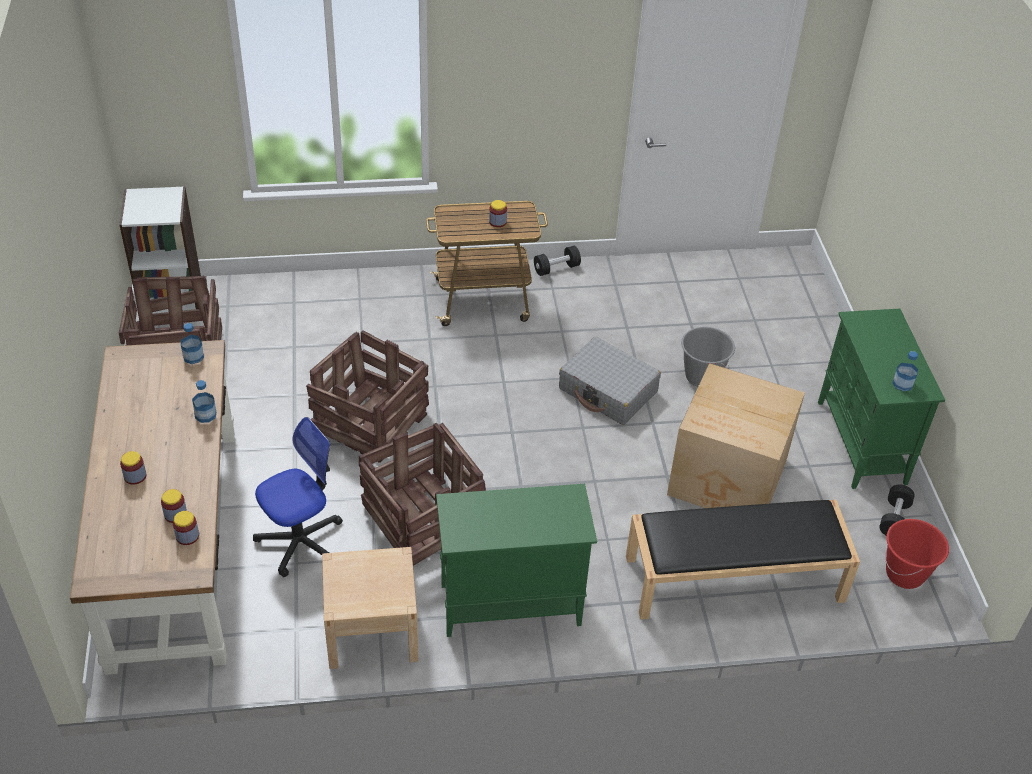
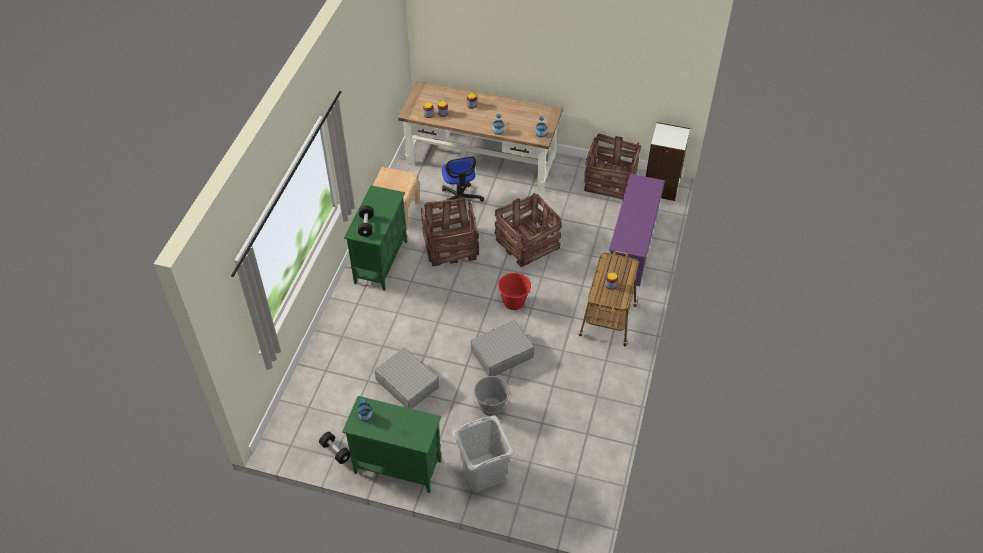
camera: 115 degrees right, 5 degrees up
(322, 303) = (632, 246): none -> purple shoe rack
(556, 268) = (625, 369): black dumbbell -> black dumbbell (366, 225)
(728, 478) = (407, 383): cardboard box -> grey suitcase
(733, 579) = (343, 354): black bench -> none
(802, 357) = (483, 472): none -> grey laundry basket
(905, 574) = (299, 435): red bucket -> red bucket (513, 302)

